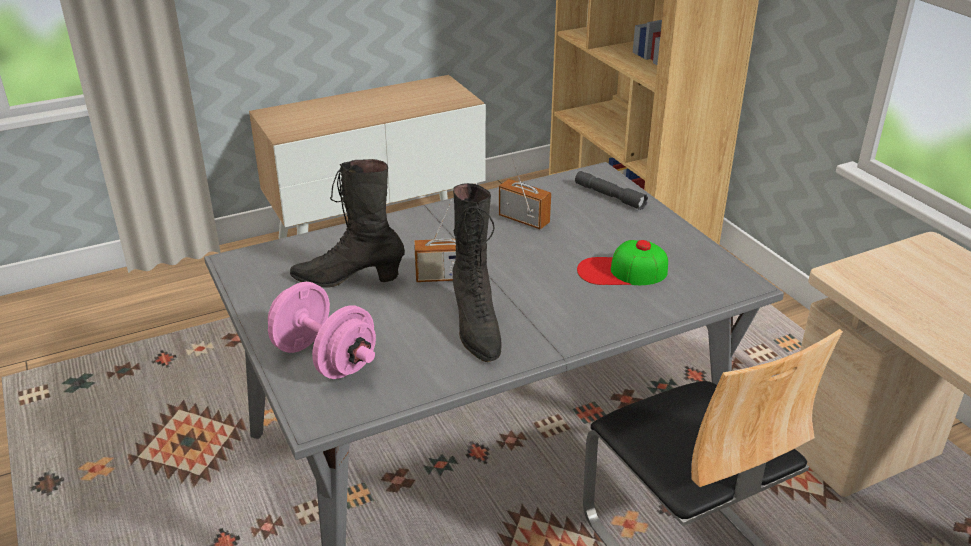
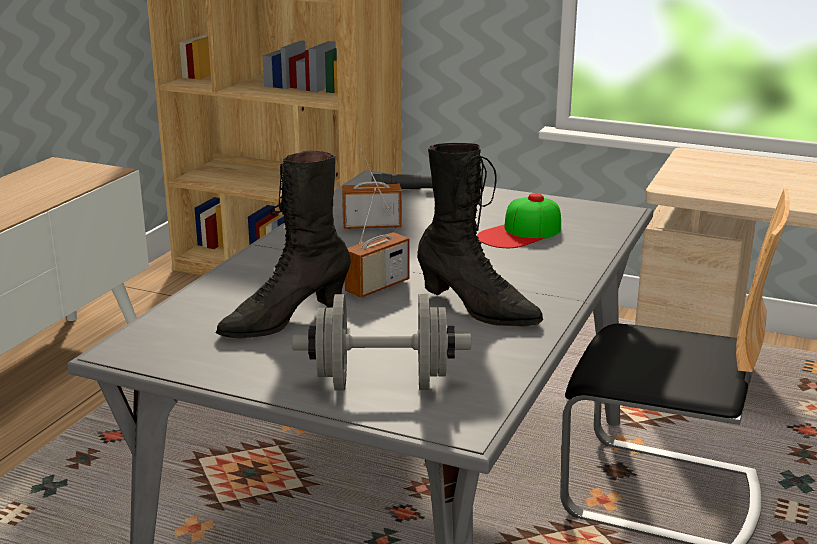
camera: 40 degrees left, 10 degrees down
(324, 359) = (382, 384): pink dumbbell -> grey dumbbell

